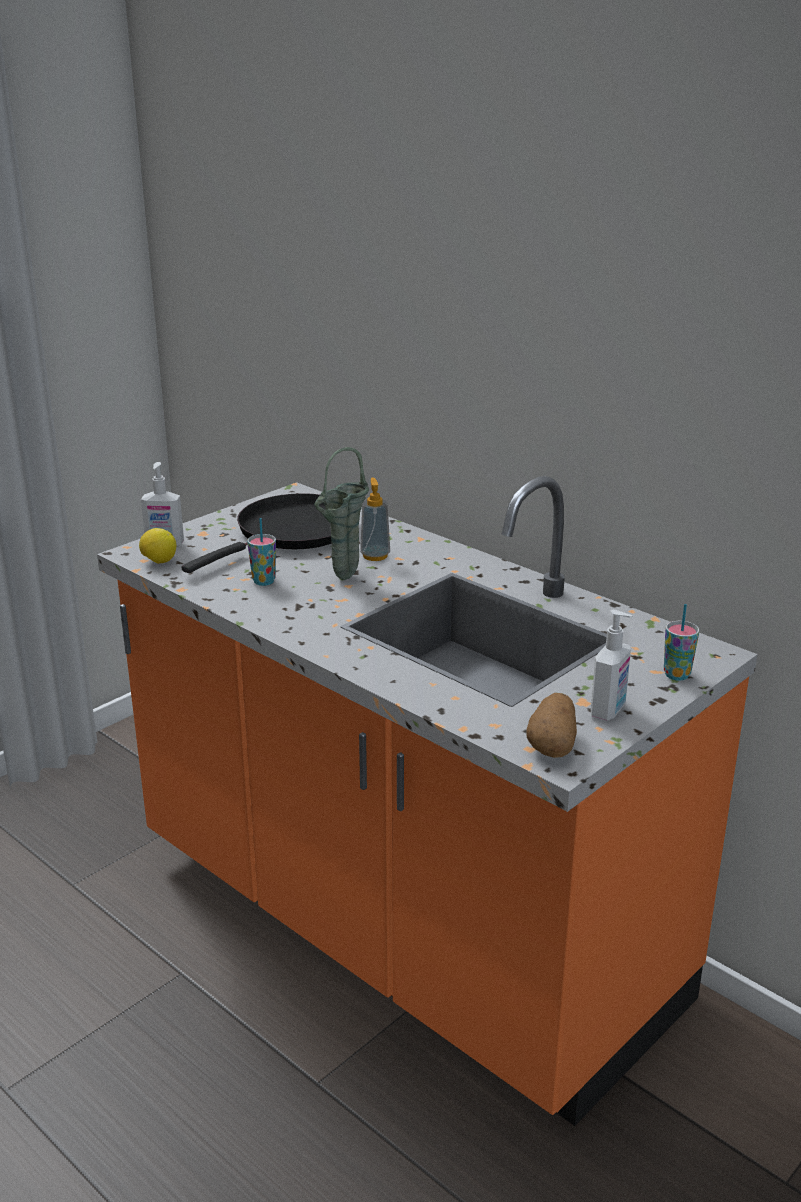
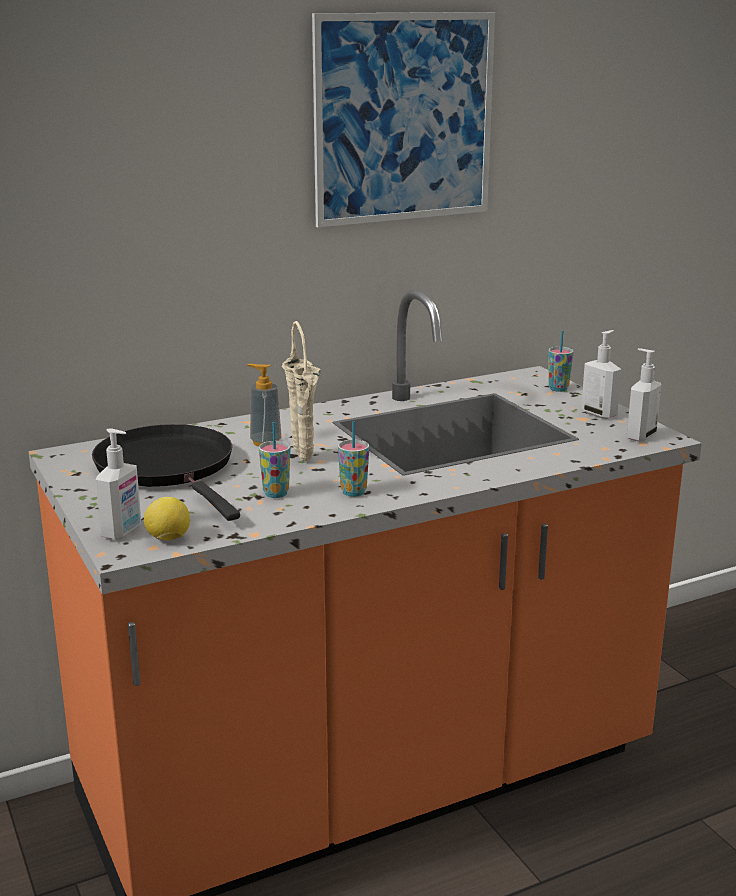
camera: 70 degrees left, 5 degrees down
(285, 611) = (353, 492): none -> cup
(343, 579) = (304, 461): green vase -> beige vase
(553, 744) = (640, 436): potato -> soap dispenser
(622, 284) = (404, 118): none -> picture

